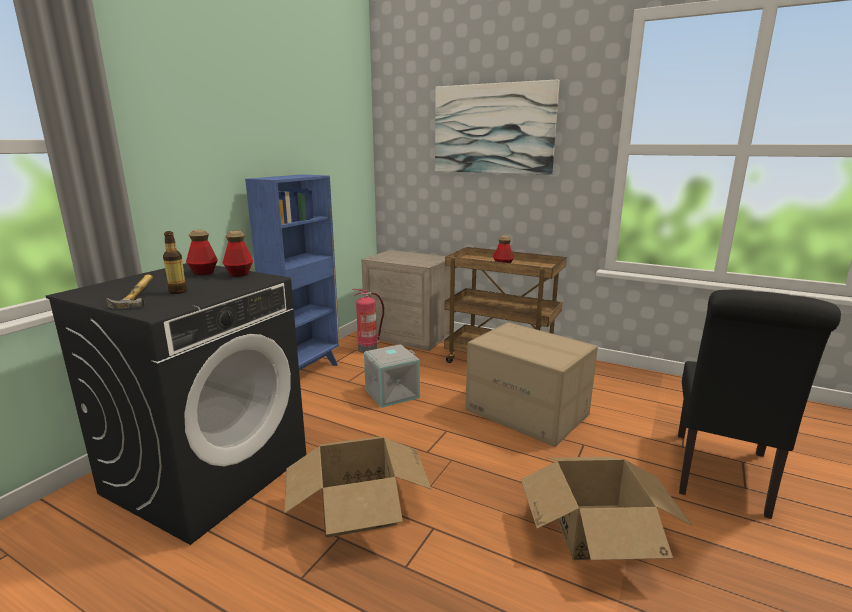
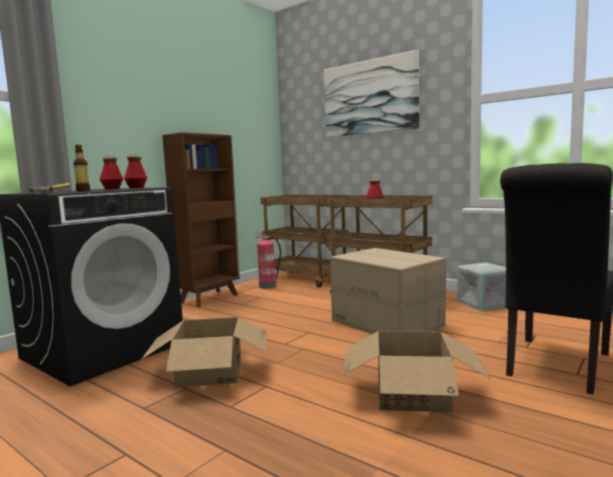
camera: 10 degrees right, 10 degrees down
(306, 371) = (210, 298): blue bookcase -> brown bookcase
(392, 393) = (274, 311): grey storage box -> grey storage box (483, 303)
(409, 336) = (307, 279): beige nightstand -> brown cart

